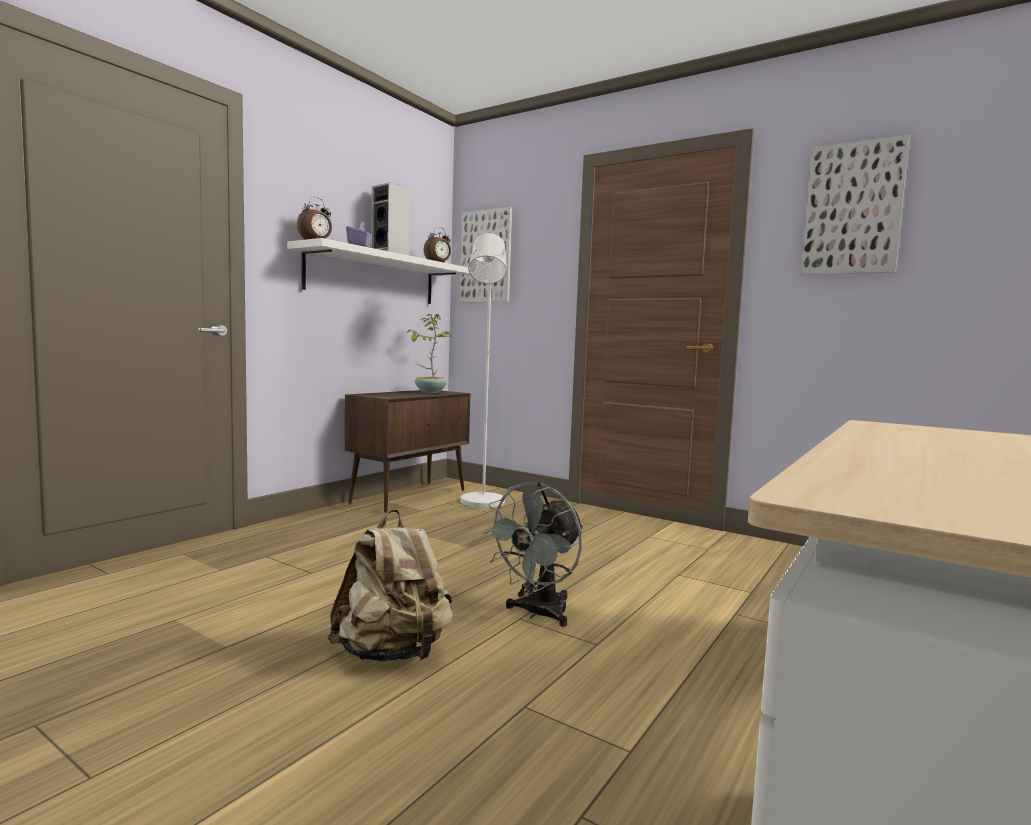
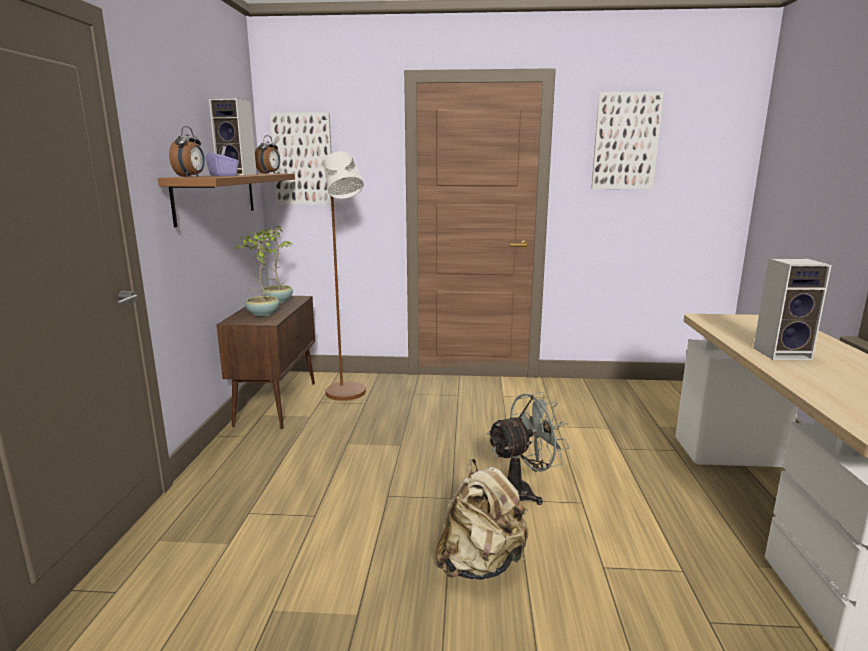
camera: 30 degrees left, 10 degrees up
(373, 277) = (216, 196): white shelf -> brown shelf
(395, 394) = (262, 314): none -> potted plant
(481, 503) = (348, 395): white floor lamp -> brown floor lamp
(538, 614) = (522, 491): grey fan -> grey fan turned 120 degrees counterclockwise
(905, 447) = (783, 353): none -> speaker

